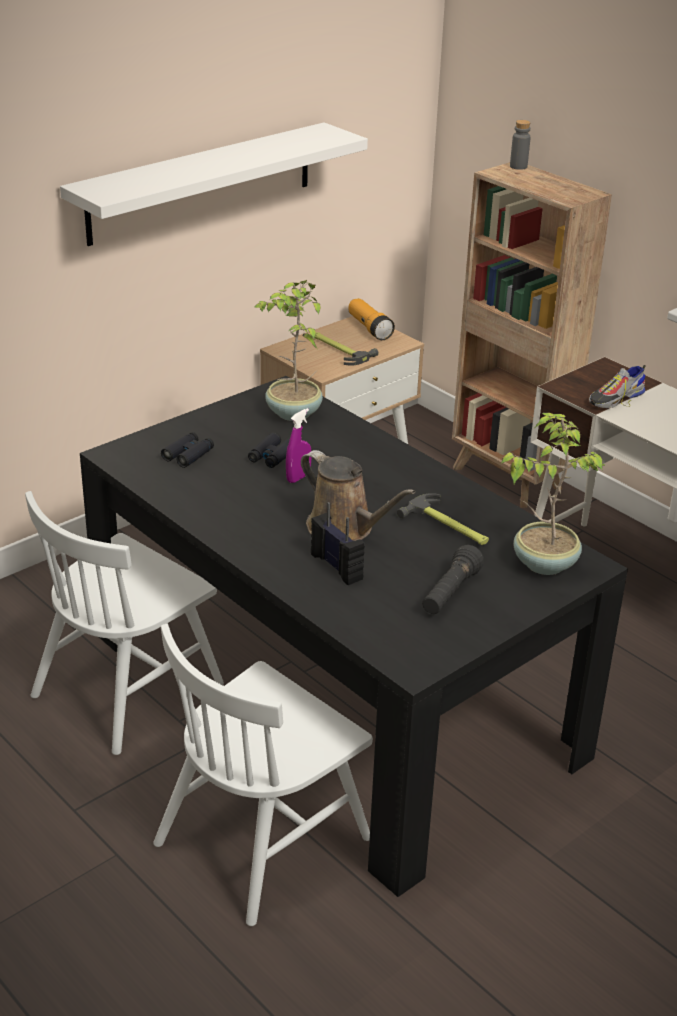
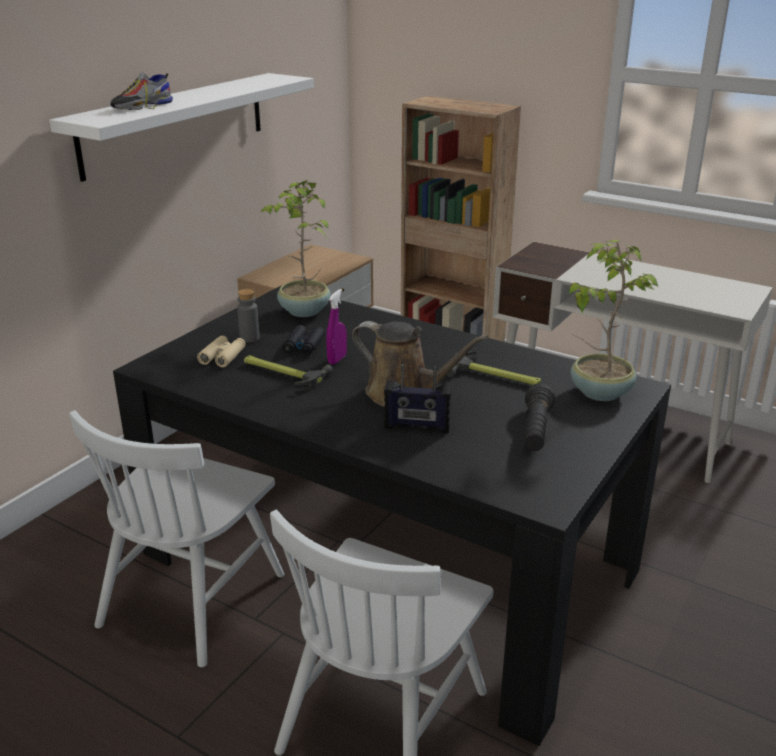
camera: 15 degrees left, 5 degrees down
(188, 455) = (223, 356): black binoculars -> beige binoculars
(337, 566) = (417, 426): radio -> radio turned 150 degrees clockwise
(339, 350) = (306, 270): hammer -> hammer (282, 373)
(369, 328) = (323, 253): flashlight -> none
(518, 166) = (434, 98): grey bottle -> grey bottle (249, 338)
(616, 399) = (563, 267): shoe -> shoe (142, 106)

